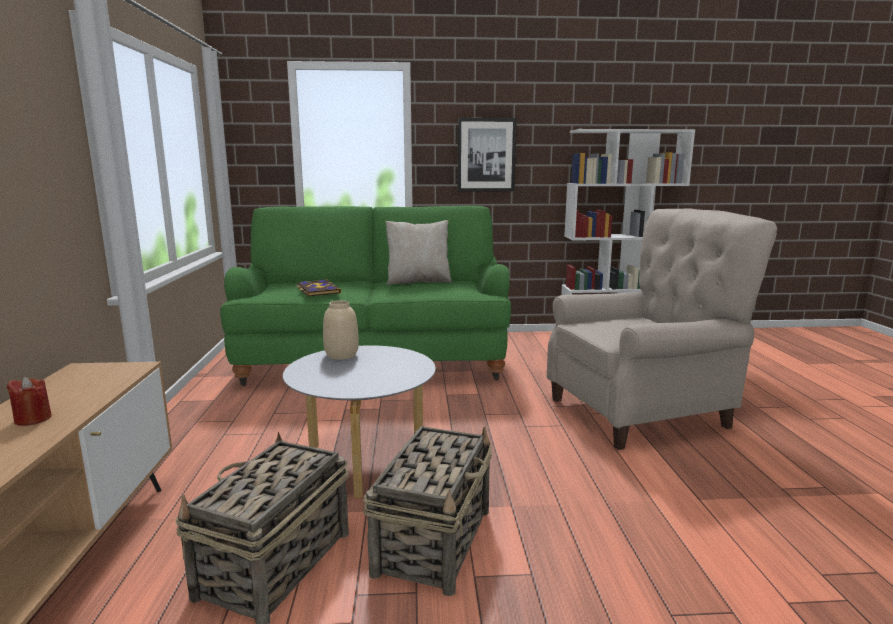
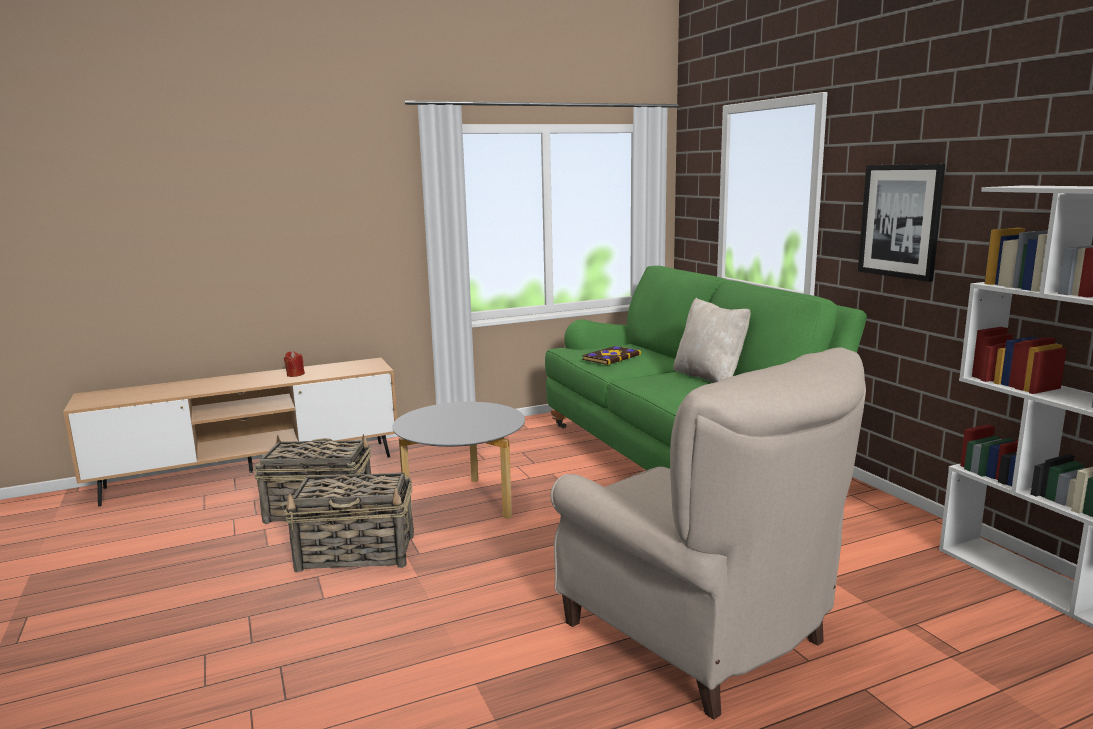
camera: 70 degrees right, 0 degrees up
(342, 355) = (485, 410): beige vase -> none

